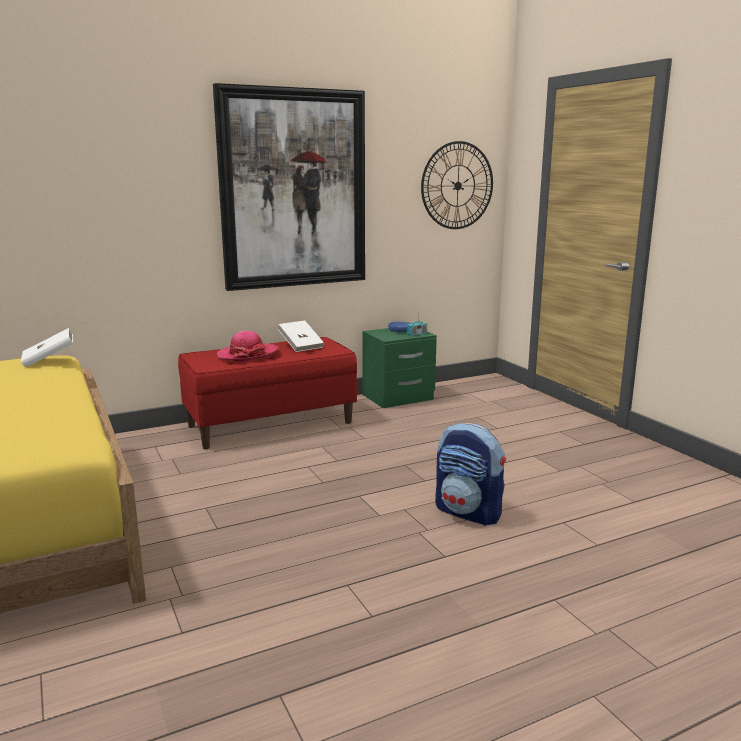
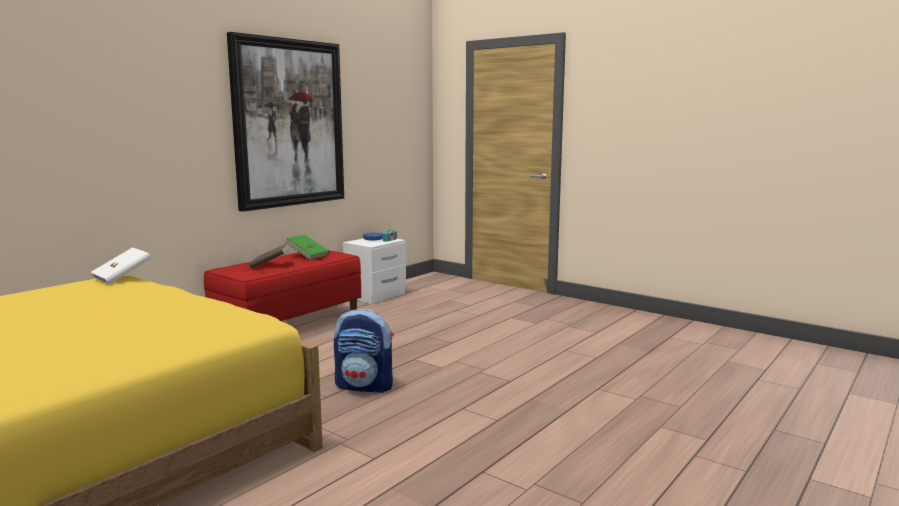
camera: 25 degrees left, 5 degrees down
(248, 354) = (270, 265): hat -> brown book
(301, 346) = (307, 256): white book -> green book
(398, 398) = (376, 296): green nightstand -> white nightstand
(457, 185) = (402, 121): wall clock -> none
(469, 512) = (501, 355): backpack -> backpack (365, 386)

